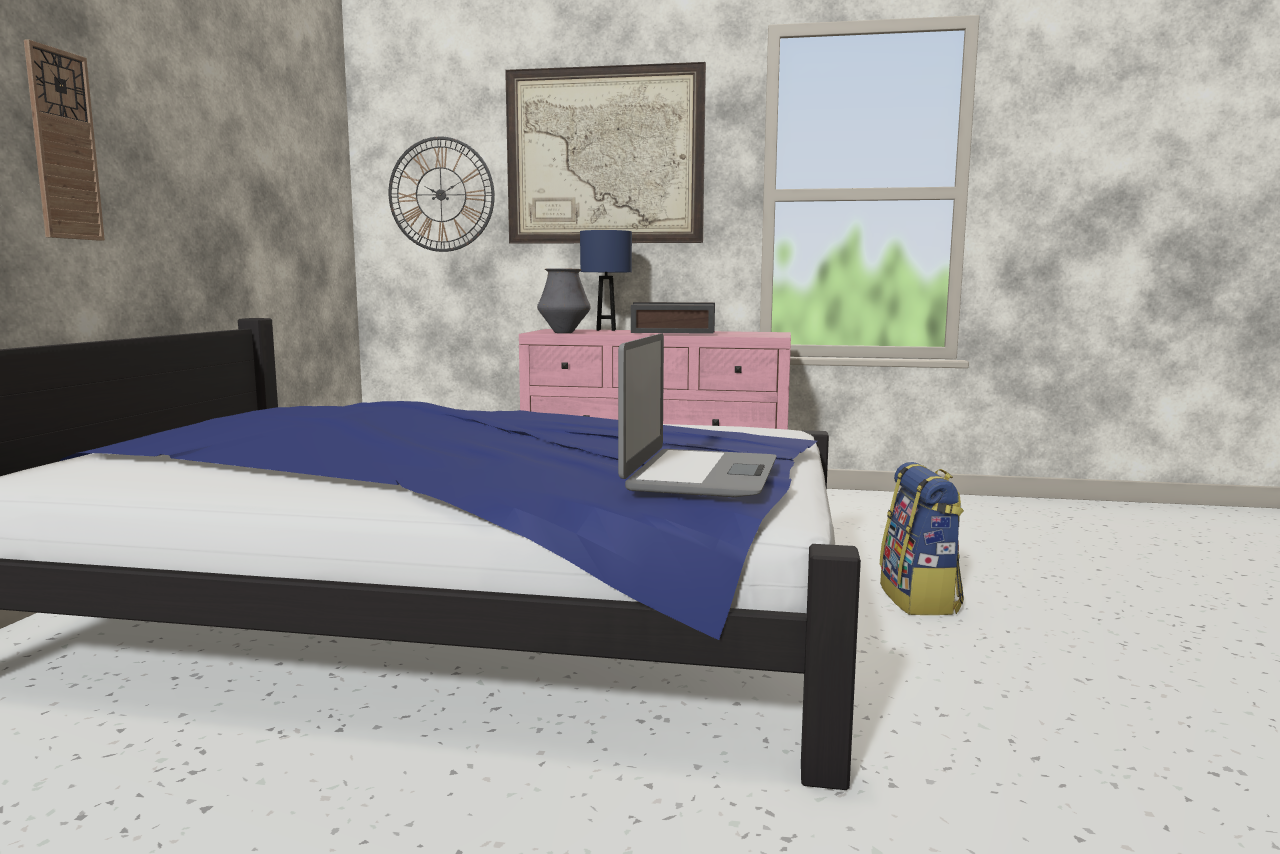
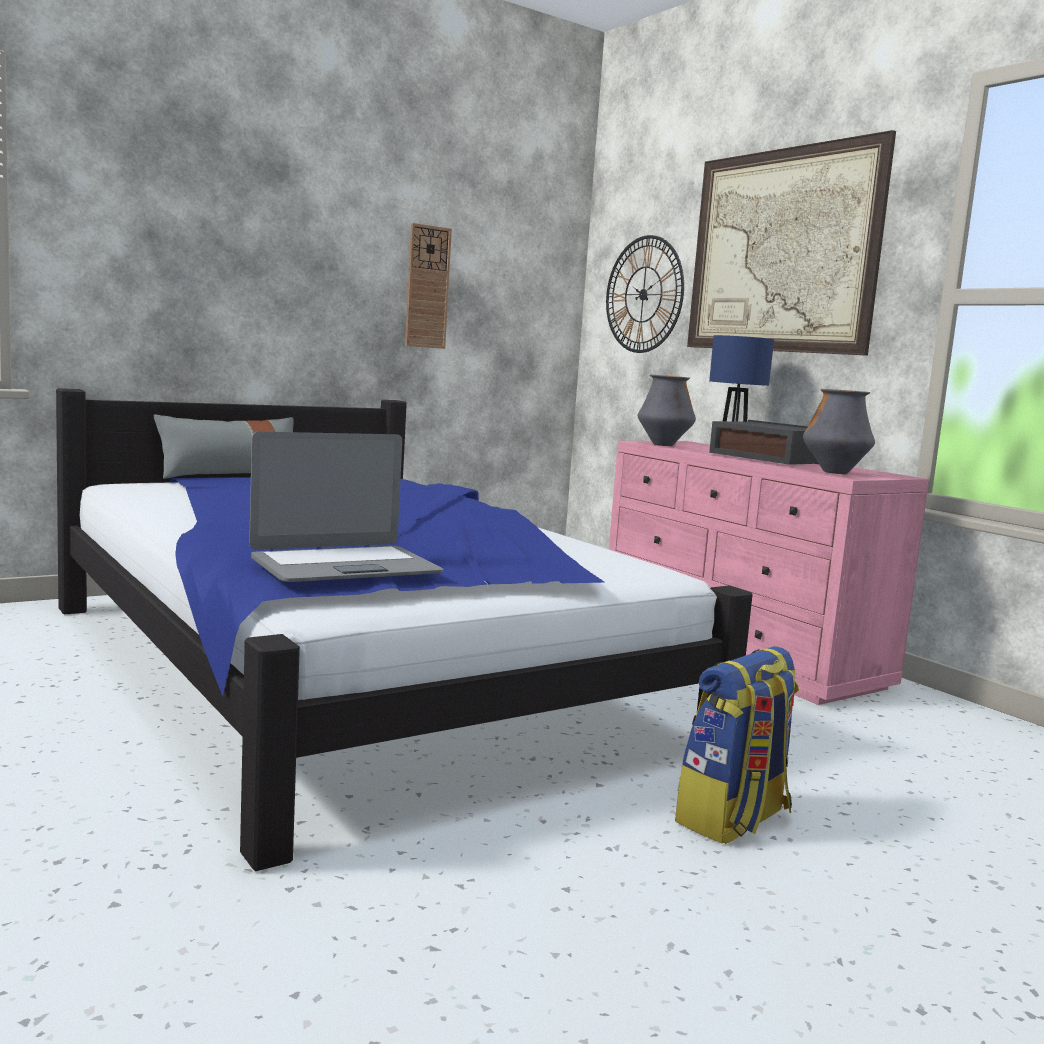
camera: 45 degrees right, 0 degrees up
(63, 145) = (251, 262): wall clock -> wall clock (427, 287)
(134, 436) = (230, 475): none -> grey pillow
(751, 335) = (834, 472): none -> vase

